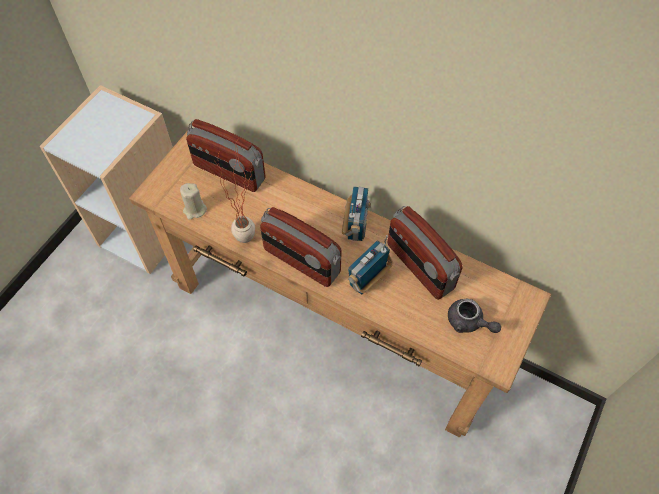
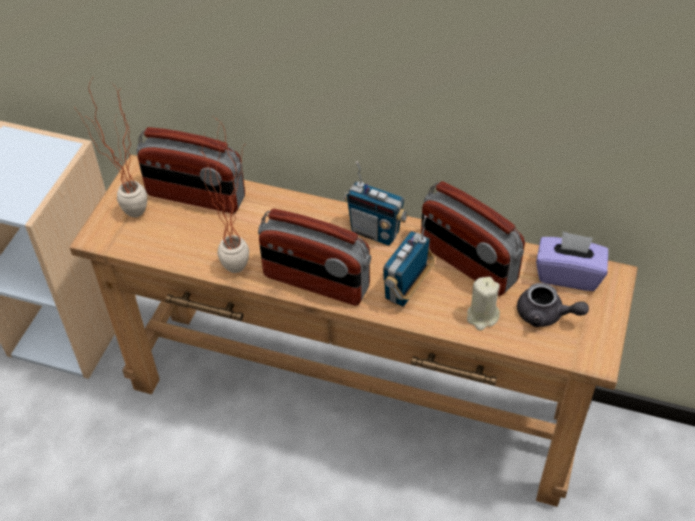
camera: 10 degrees left, 10 degrees down
(176, 181) = (128, 218): none -> potted plant
(195, 210) = (161, 246): beige candle -> beige candle (482, 316)
(355, 227) = (375, 232): radio -> radio turned 120 degrees clockwise
(495, 290) = (568, 274): none -> purple tissue box

